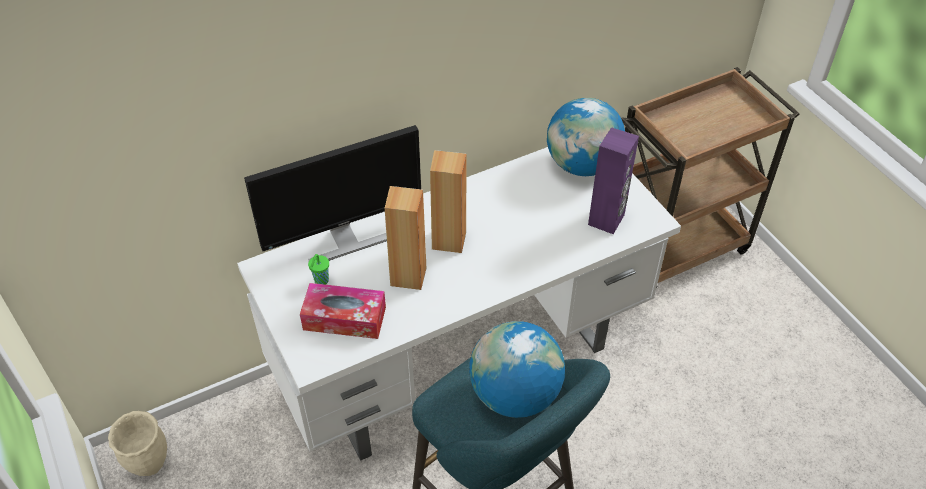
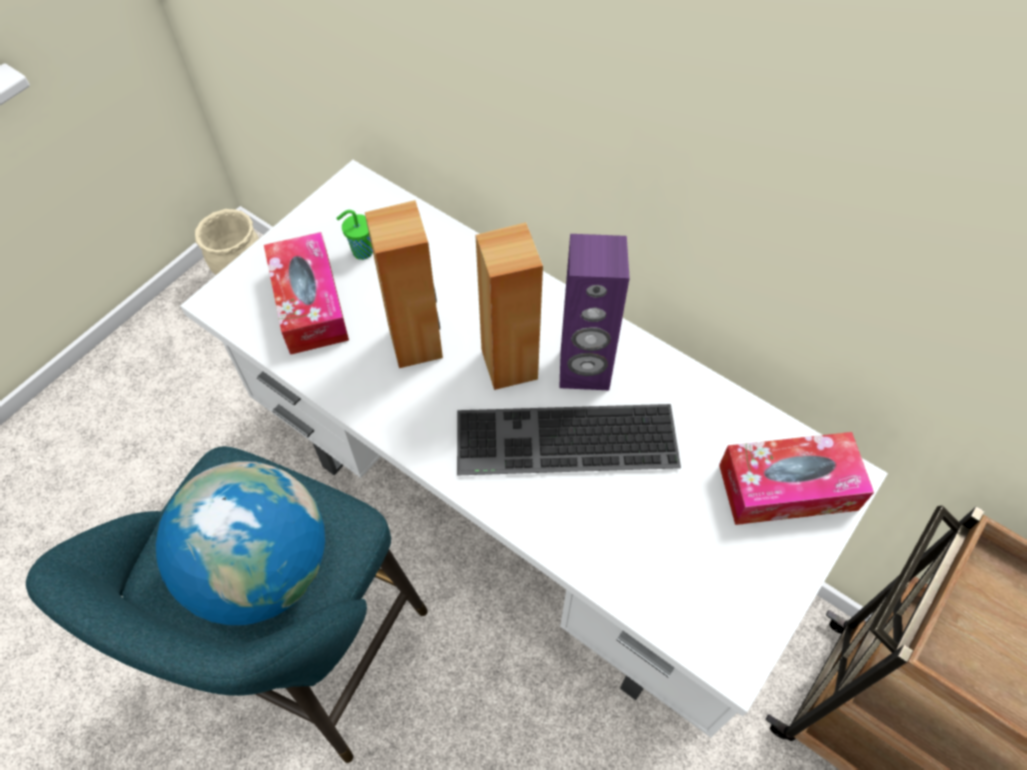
camera: 65 degrees right, 10 degrees up
(344, 240) = (444, 245): monitor -> none
(512, 236) = (564, 443): none -> keyboard
(582, 165) = (787, 487): globe -> tissue box
(606, 220) = (682, 573): purple speaker -> purple speaker (584, 370)

